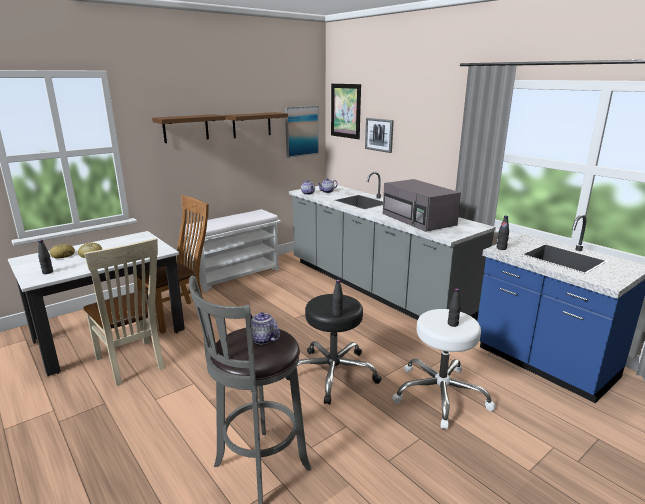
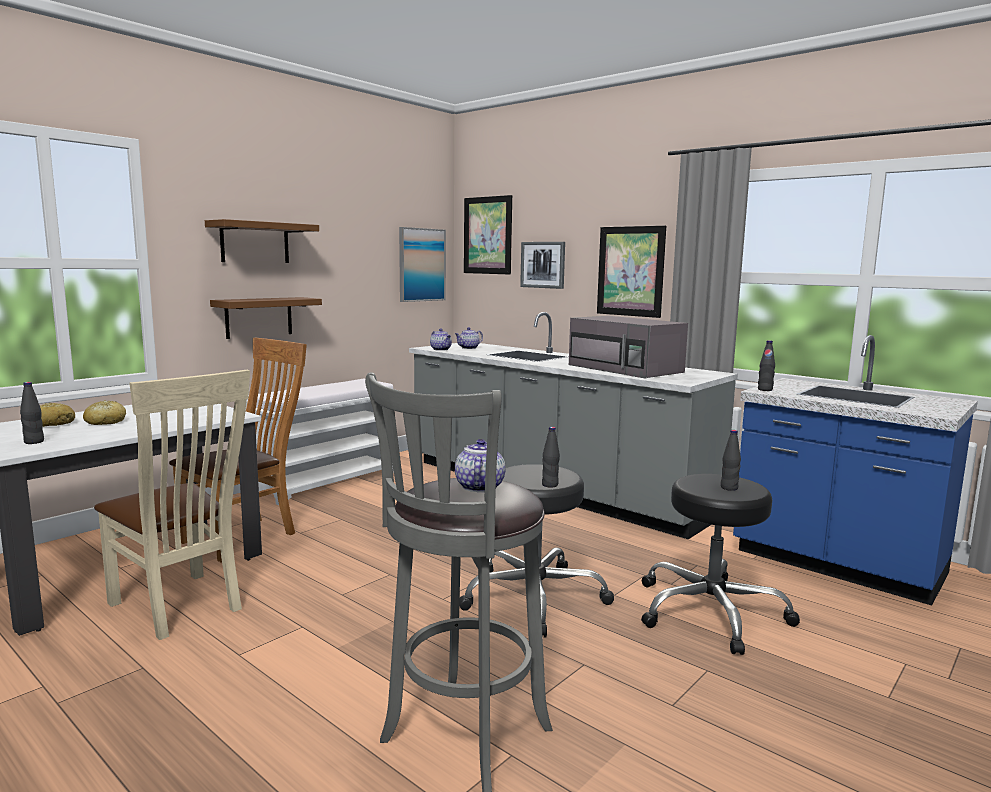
camera: 10 degrees left, 10 degrees down
(251, 125) = (352, 248): brown shelf -> brown shelf (259, 317)
(262, 338) = (479, 486): teapot -> teapot turned 60 degrees clockwise
(434, 145) = (630, 271): none -> picture
(440, 394) = (710, 612): white stool -> black stool

